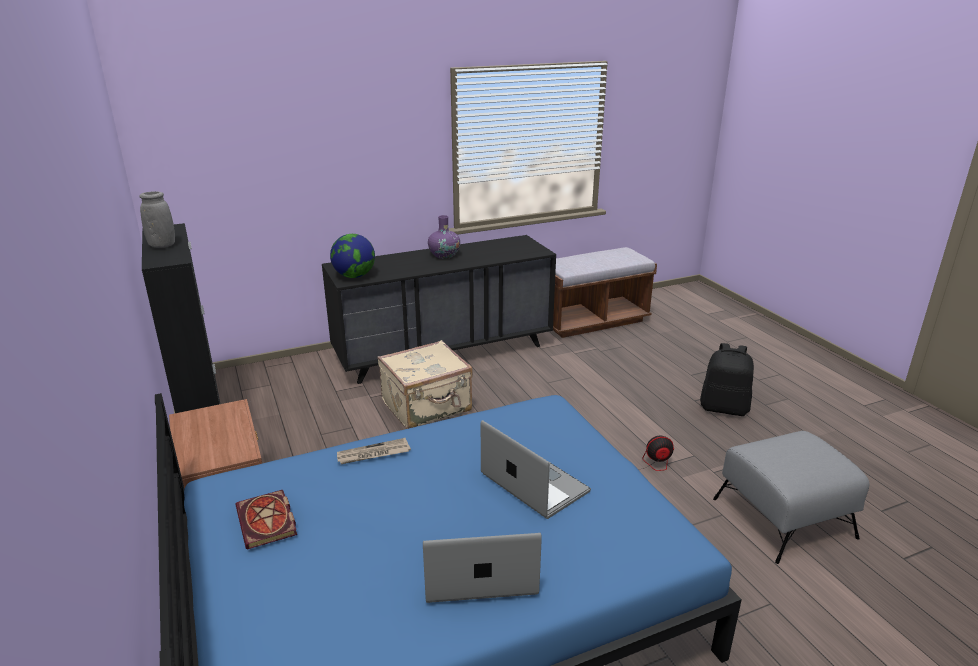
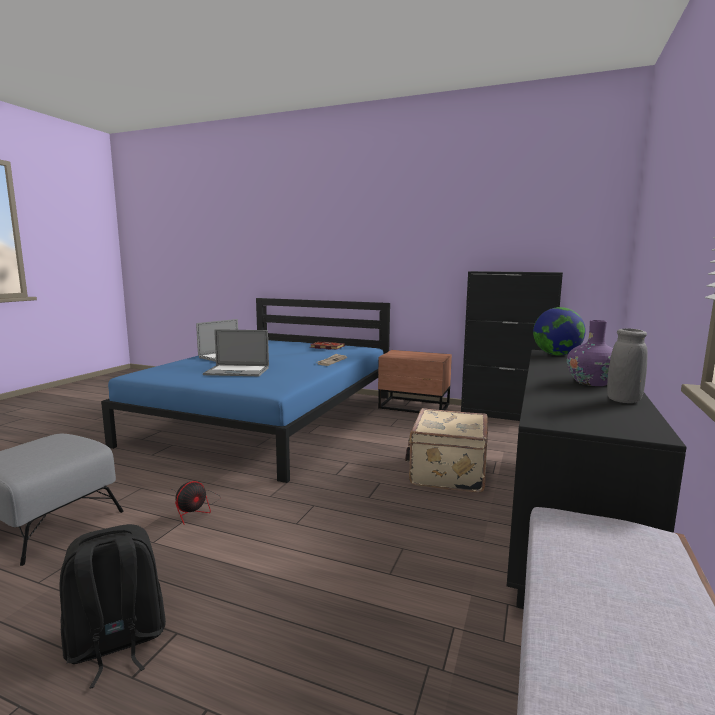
camera: 135 degrees right, 15 degrees down
(162, 245) = (510, 271): grey vase -> grey vase (624, 400)

